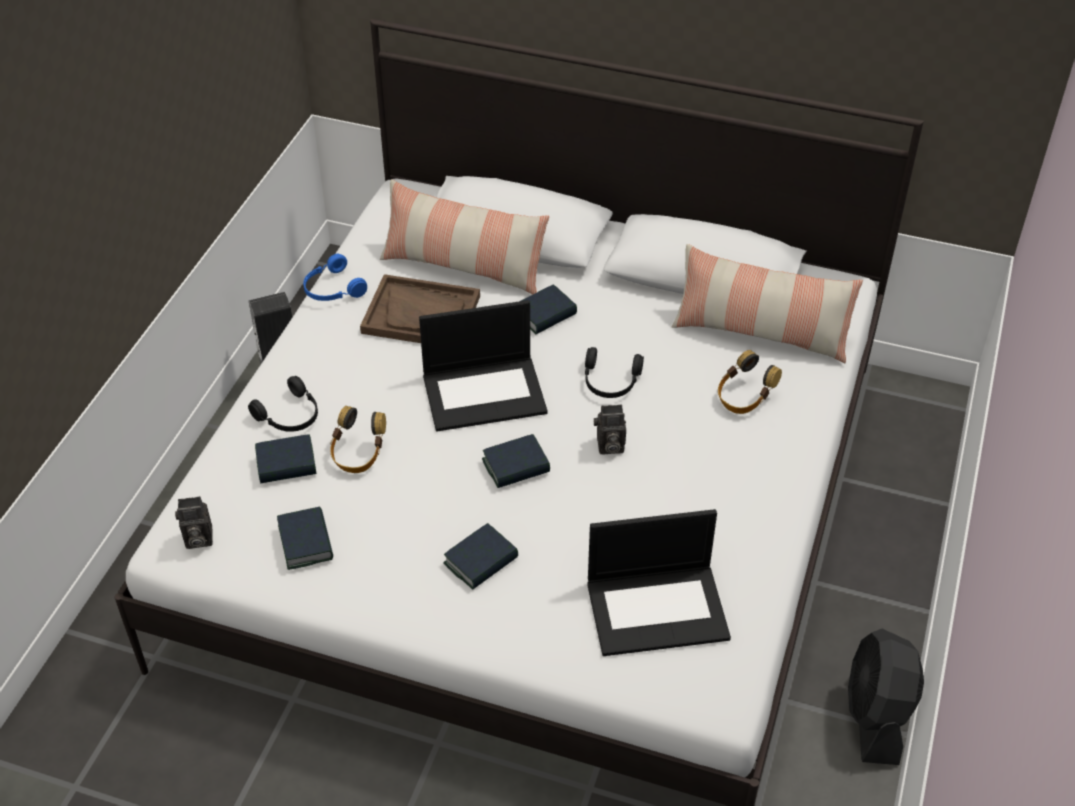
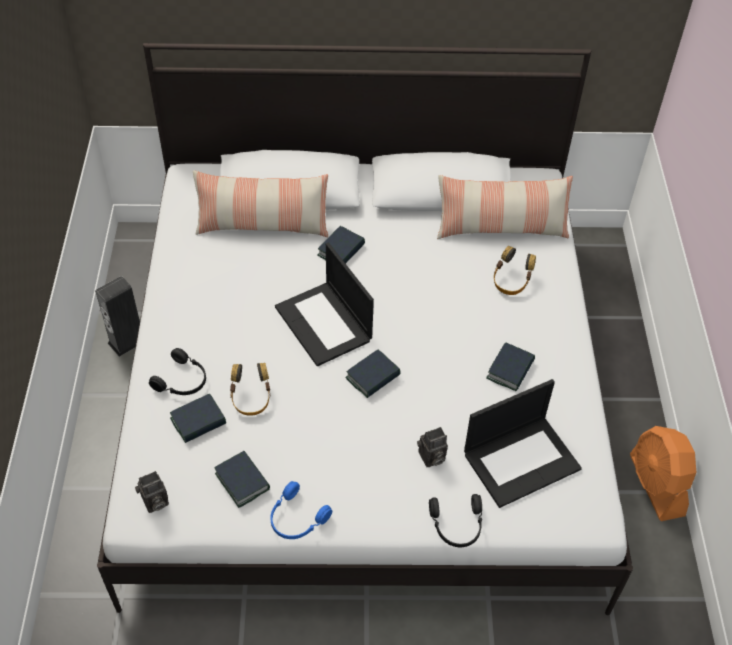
camera: 20 degrees left, 5 degrees up
(332, 289) = (169, 268): blue headphones -> blue headphones (296, 519)
(421, 314) = (248, 272): brown tray -> none
(481, 561) = (380, 459): book -> book (510, 370)
(485, 393) = (324, 324): laptop -> laptop turned 90 degrees clockwise
(608, 446) = (433, 343): camera -> camera (431, 458)
(610, 382) = (412, 292): black headphones -> black headphones (457, 526)
(876, 716) = (656, 485): black fan -> orange fan

